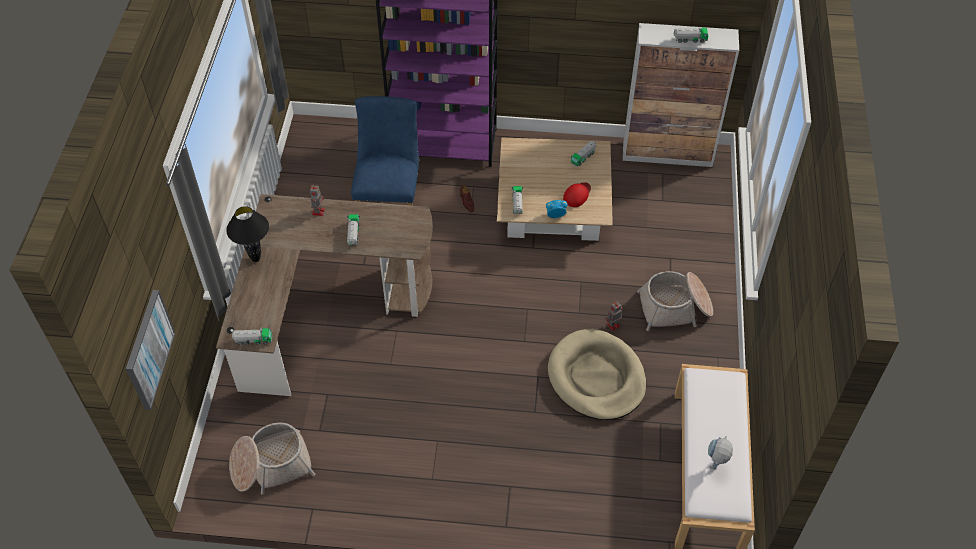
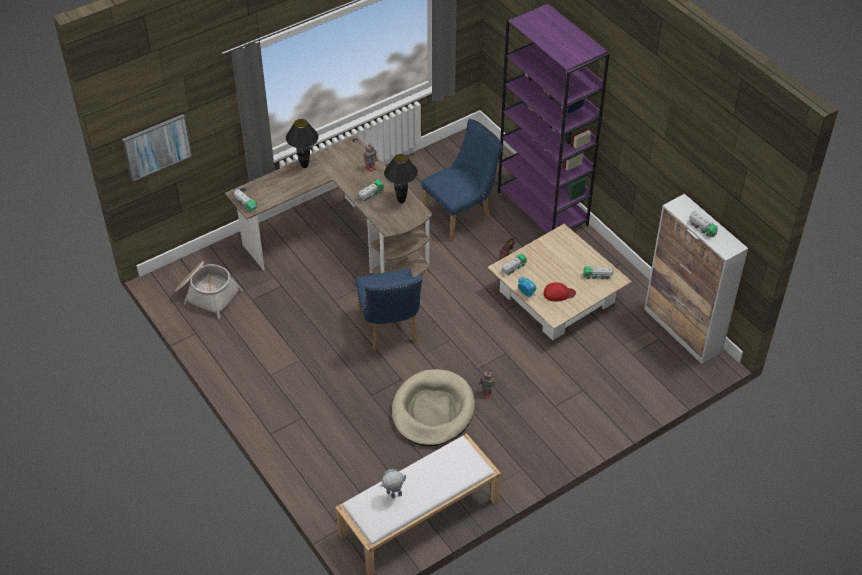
camera: 50 degrees right, 5 degrees down
(388, 218) = (401, 201): none -> black table lamp
(472, 346) = (390, 330): none -> blue chair
(675, 308) = (540, 419): basket -> none

